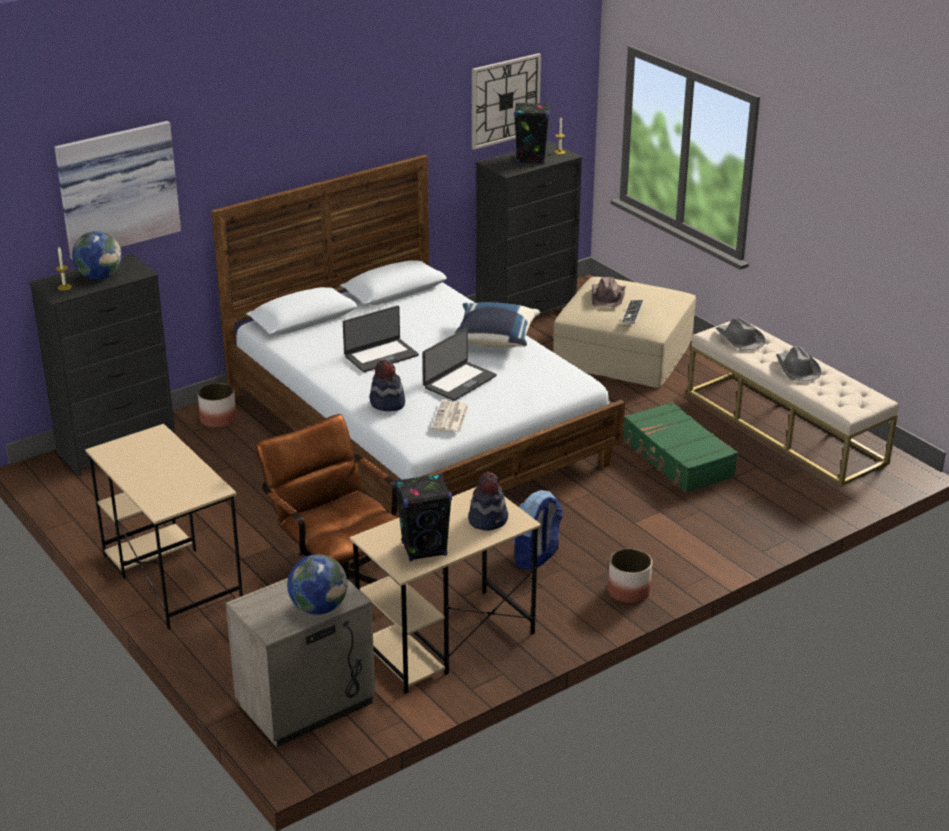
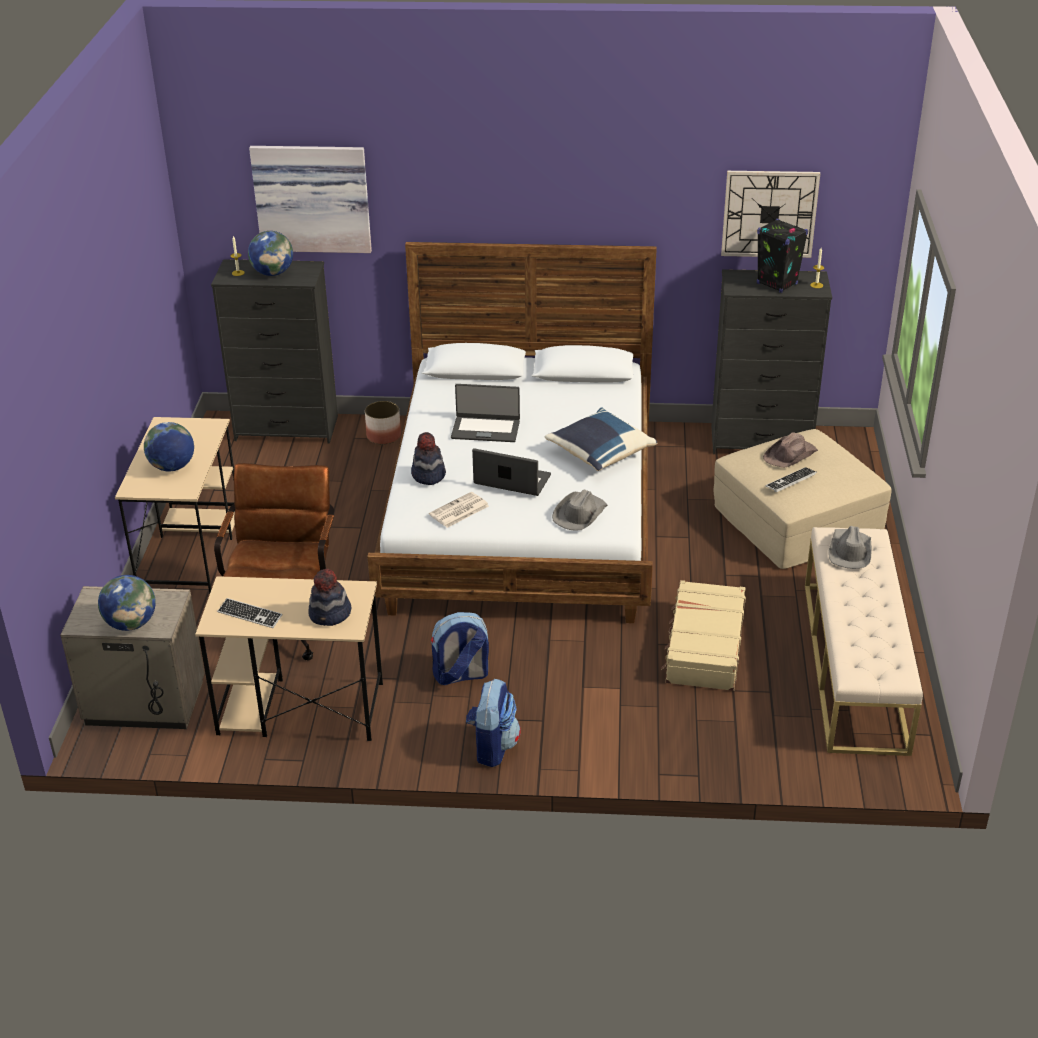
camera: 40 degrees right, 5 degrees up
(172, 478) = (172, 467): none -> globe
(424, 549) = (250, 614): black speaker -> keyboard
(459, 381) = (512, 480): laptop -> laptop turned 150 degrees counterclockwise
(628, 591) = (492, 746): planter -> backpack
(677, 459) = (704, 647): green suitcase -> beige suitcase
(797, 369) = (863, 607): grey hat -> grey hat (579, 514)

